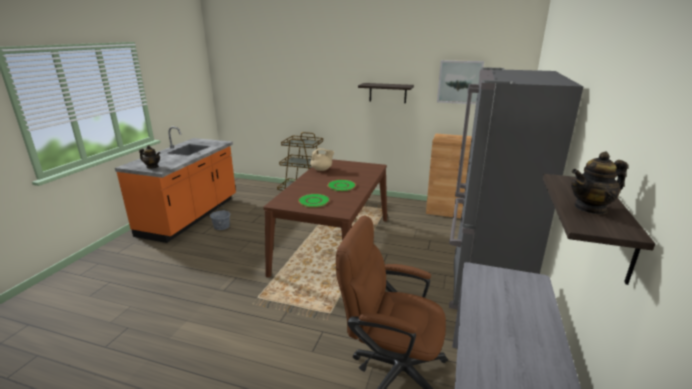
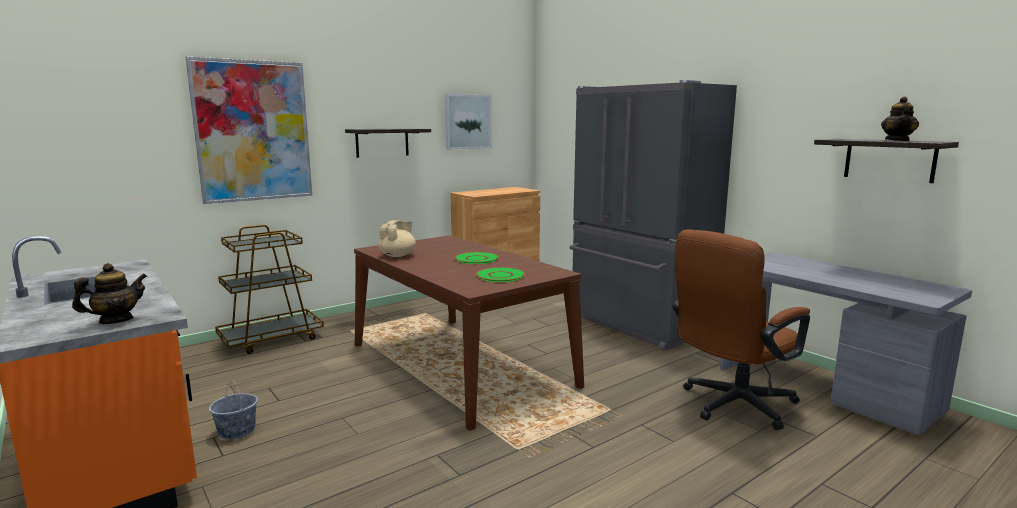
camera: 55 degrees left, 10 degrees down
(312, 81) = (253, 131): none -> picture

